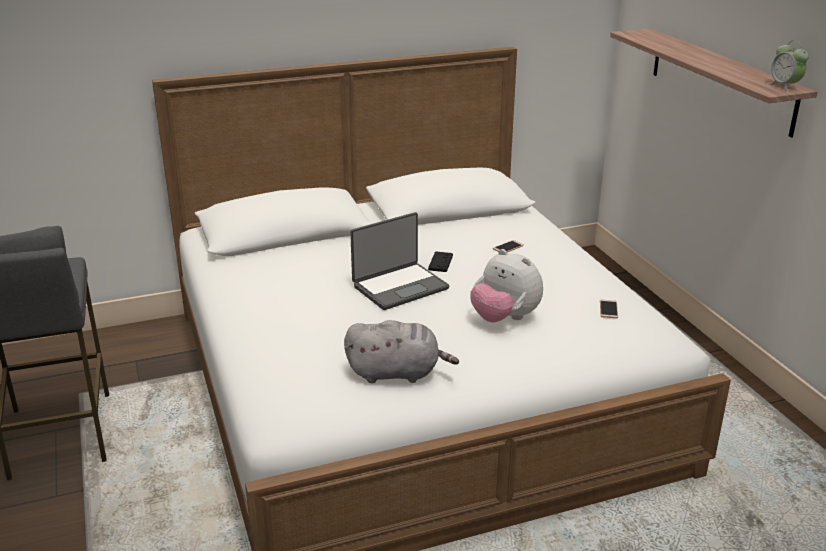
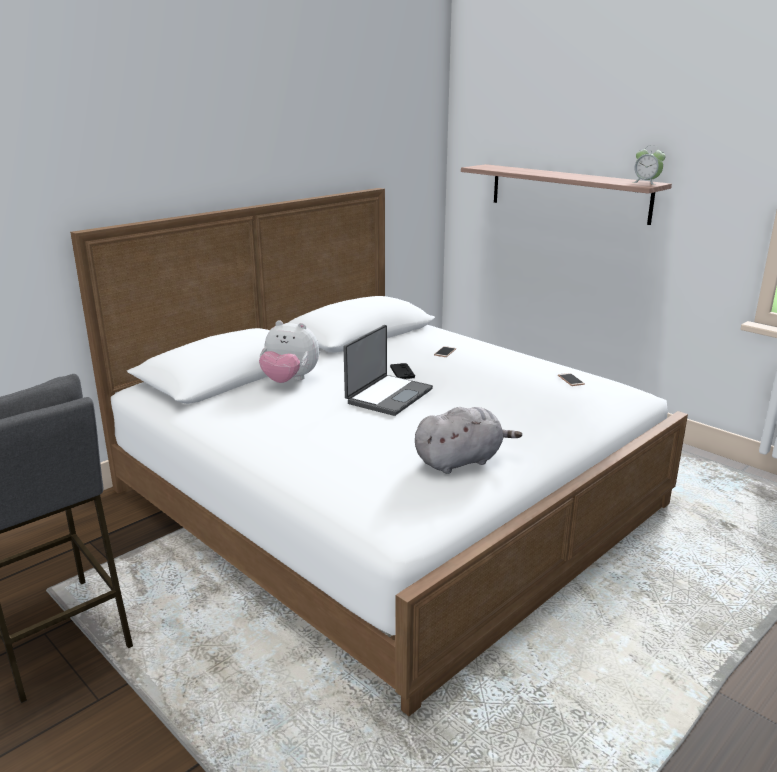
camera: 25 degrees left, 5 degrees down
(504, 318) = (501, 401): plush toy -> plush toy (289, 381)

